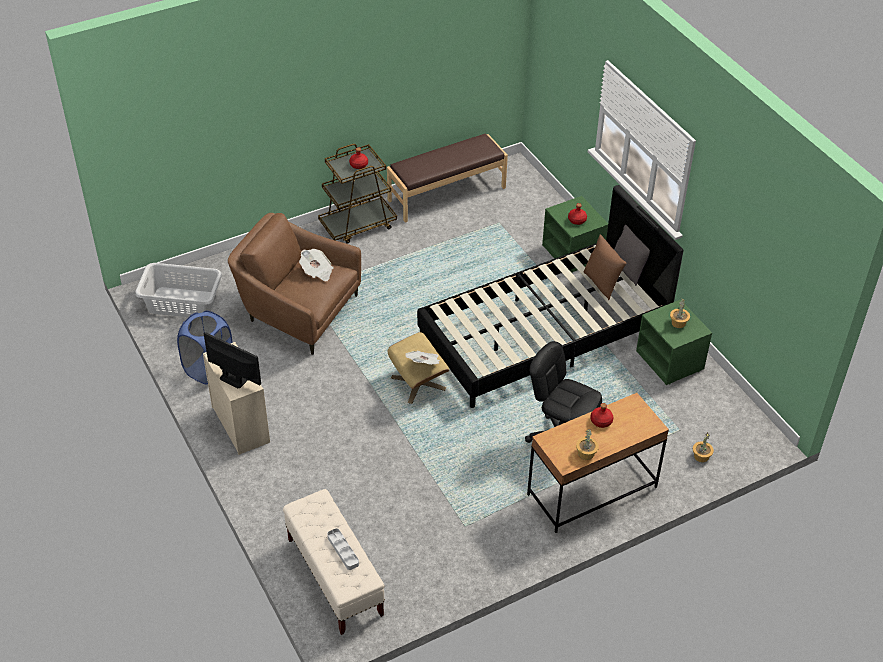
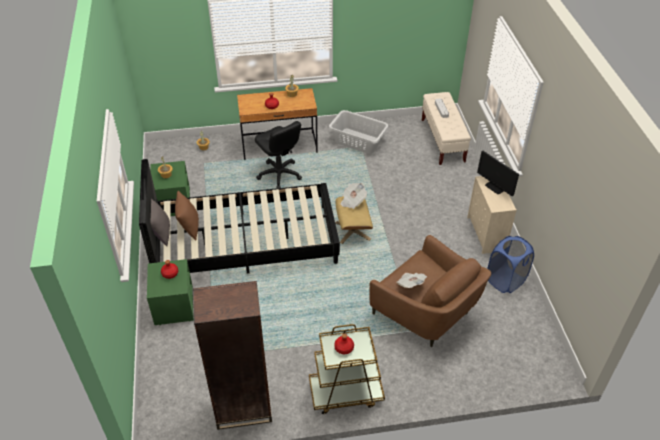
camera: 160 degrees left, 0 degrees up
(182, 302) = (526, 348): grey laundry basket -> grey laundry basket (358, 141)
(446, 193) = (243, 408): brown bench -> brown bookcase

